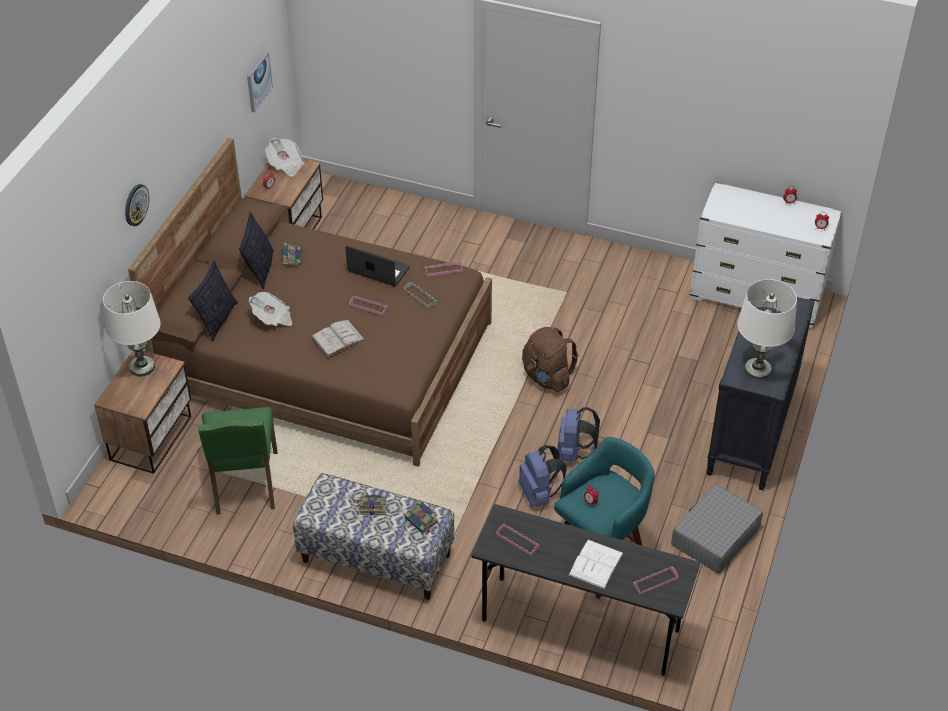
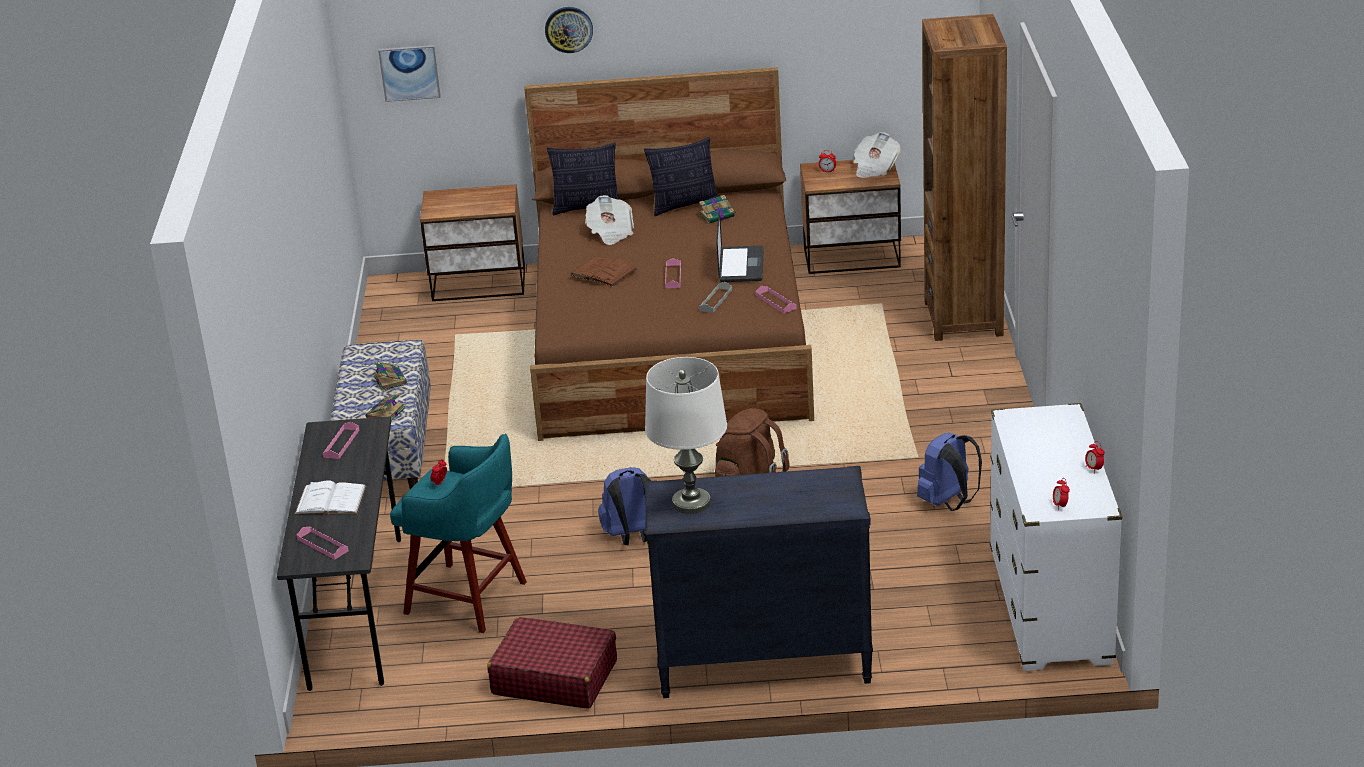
camera: 70 degrees right, 15 degrees down
(142, 367) = (491, 195): white table lamp -> none
(244, 484) = (447, 351): green chair -> none
(258, 81) = (881, 47): picture -> picture (409, 72)
(338, 338) = (603, 272): white book -> brown book
(413, 214) = (963, 318): none -> brown bookcase
(539, 494) = (546, 531): blue backpack -> blue backpack (949, 502)
(714, 537) = (554, 677): grey suitcase -> red suitcase

